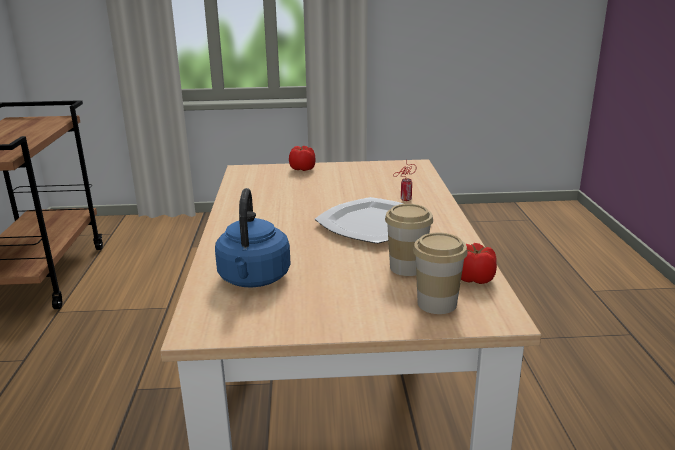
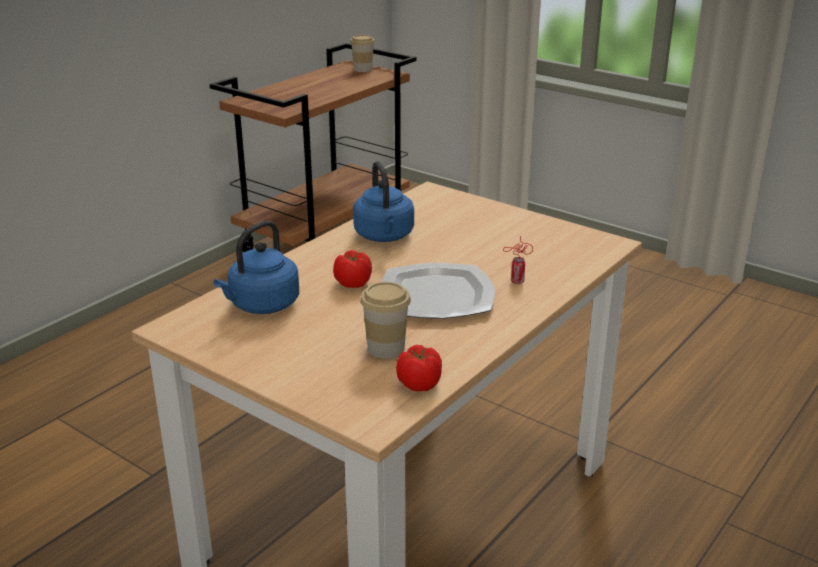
camera: 40 degrees right, 5 degrees up
(263, 203) = (384, 236): none -> blue kettle
(303, 169) = (485, 209): tomato -> tomato (353, 283)
(437, 304) = (349, 388): cup -> cup (363, 69)

